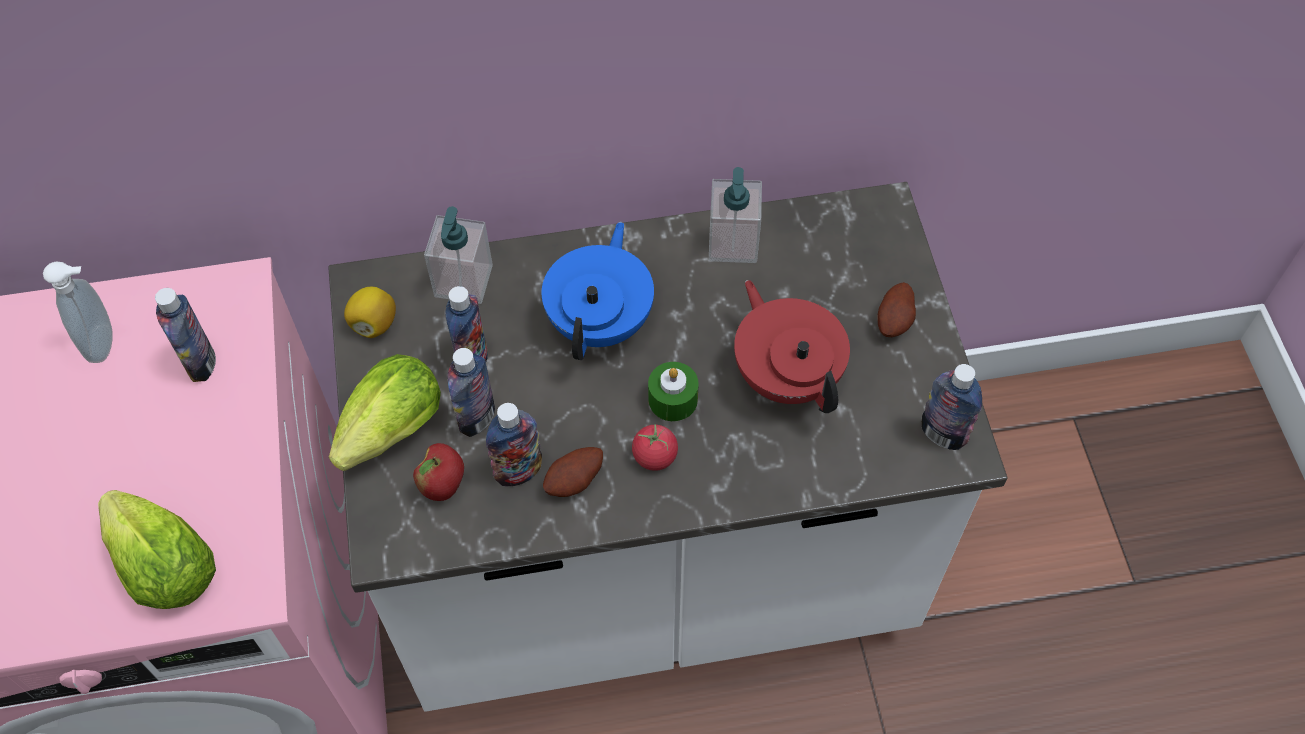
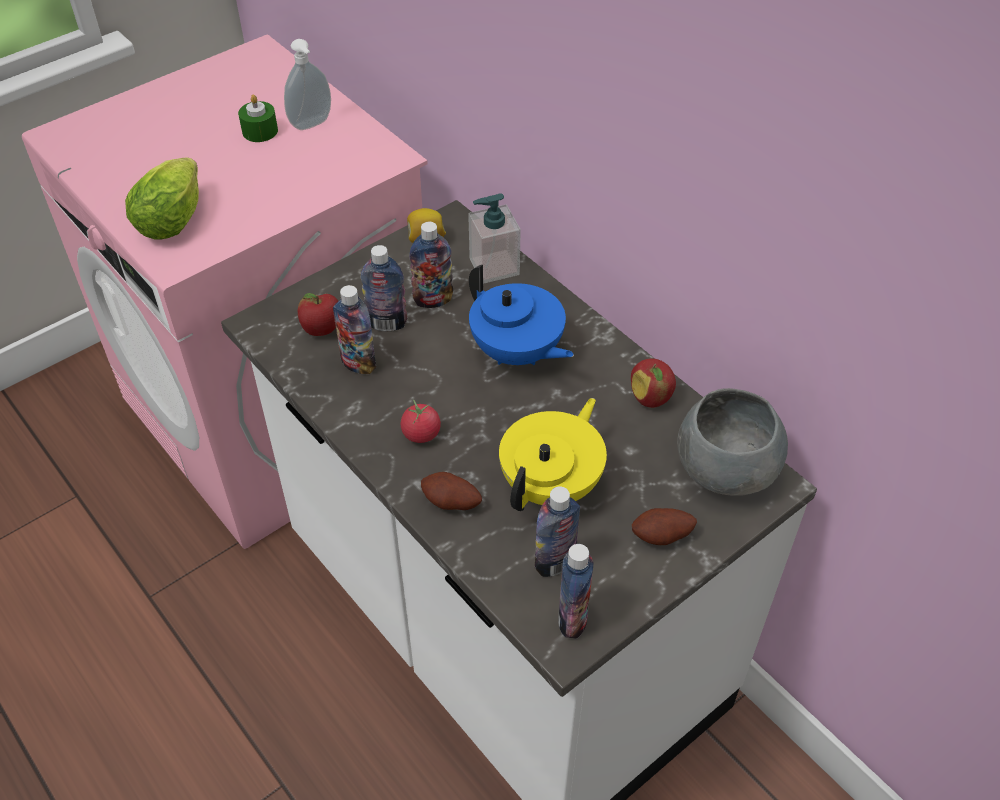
camera: 60 degrees right, 10 degrees down
(201, 363) = (325, 168): bottle -> bottle (555, 562)
(387, 435) = (343, 286): lettuce -> none
(575, 481) = (370, 398): potato -> potato (451, 503)
(601, 321) = (517, 353): blue teapot -> blue teapot turned 60 degrees clockwise
(673, 399) = (478, 423): green candle -> green candle (260, 131)
(733, 243) = (651, 398): soap dispenser -> apple
(787, 375) = (552, 485): red teapot -> yellow teapot
(849, 234) = (724, 470): none -> grey bowl

